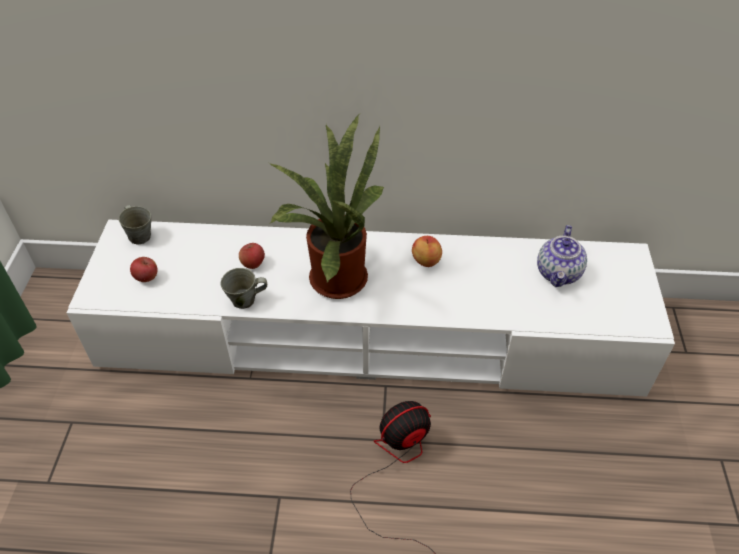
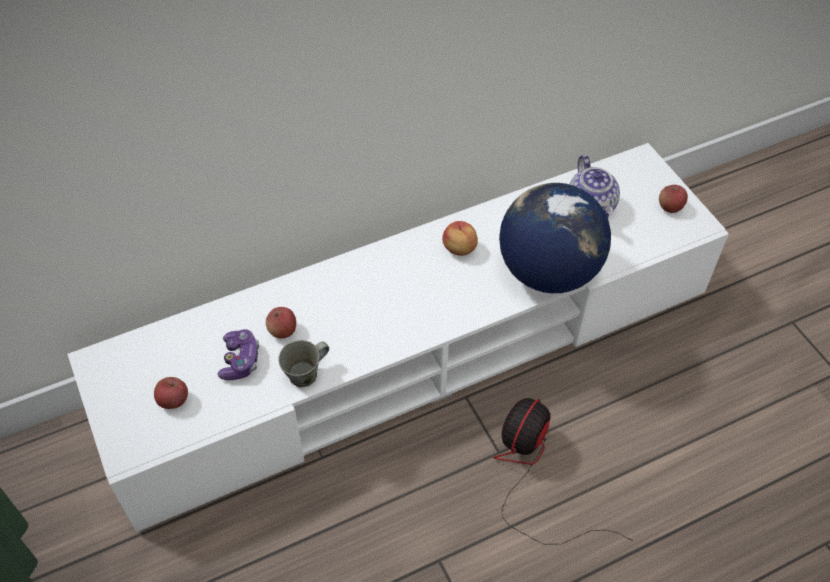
camera: 30 degrees left, 5 degrees up
(140, 235) = (124, 356): grey mug -> none
(209, 271) = (240, 360): none -> game controller
(333, 277) = (379, 307): potted plant -> none
(485, 306) = (547, 272): none -> globe
(631, 300) = (670, 207): none -> apple

